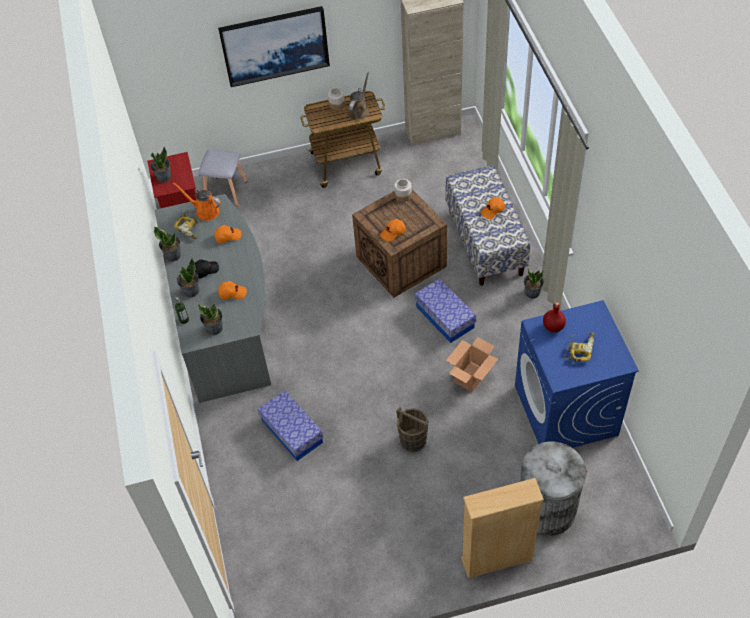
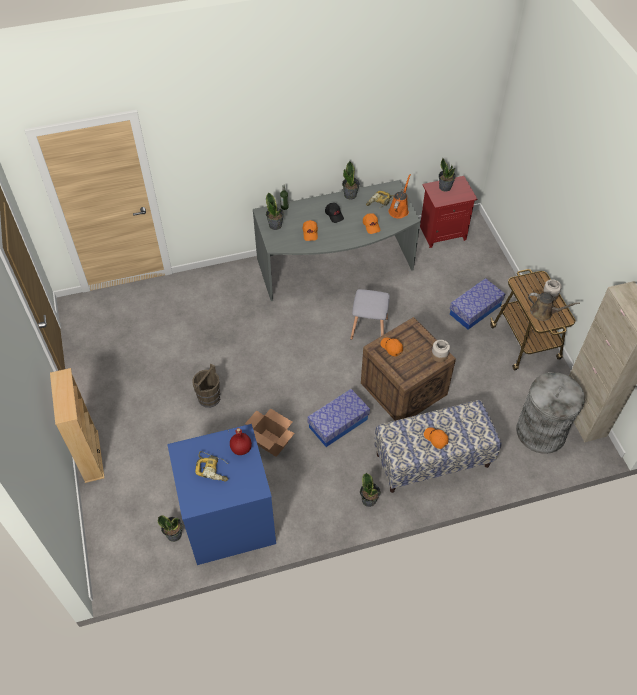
camera: 85 degrees right, 0 degrees up
(191, 291) = (313, 208): potted plant -> potted plant (174, 534)
(226, 192) = (477, 258): grey stool -> grey stool (368, 329)
(275, 45) = (563, 204): picture -> none
(292, 431) = (225, 317): storage box -> storage box (475, 310)
(546, 508) = (131, 496): grey trash can -> grey trash can (541, 432)

